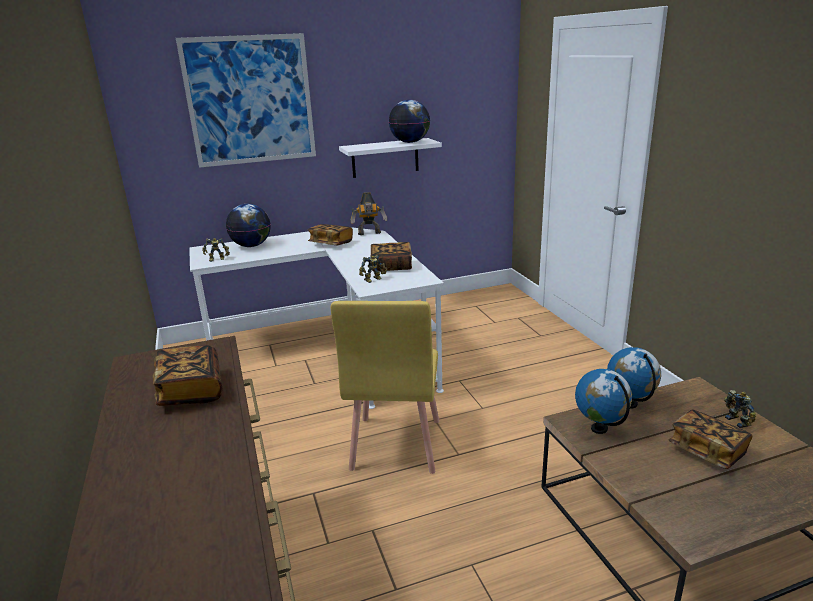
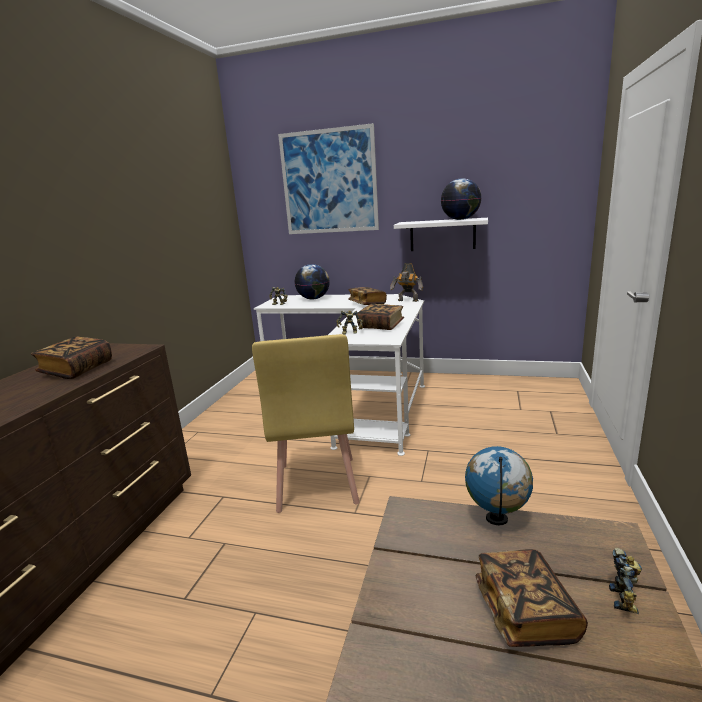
camera: 35 degrees right, 5 degrees down
(395, 444) = (316, 484): yellow chair -> yellow chair turned 45 degrees counterclockwise
(599, 428) = (427, 530): globe -> none

